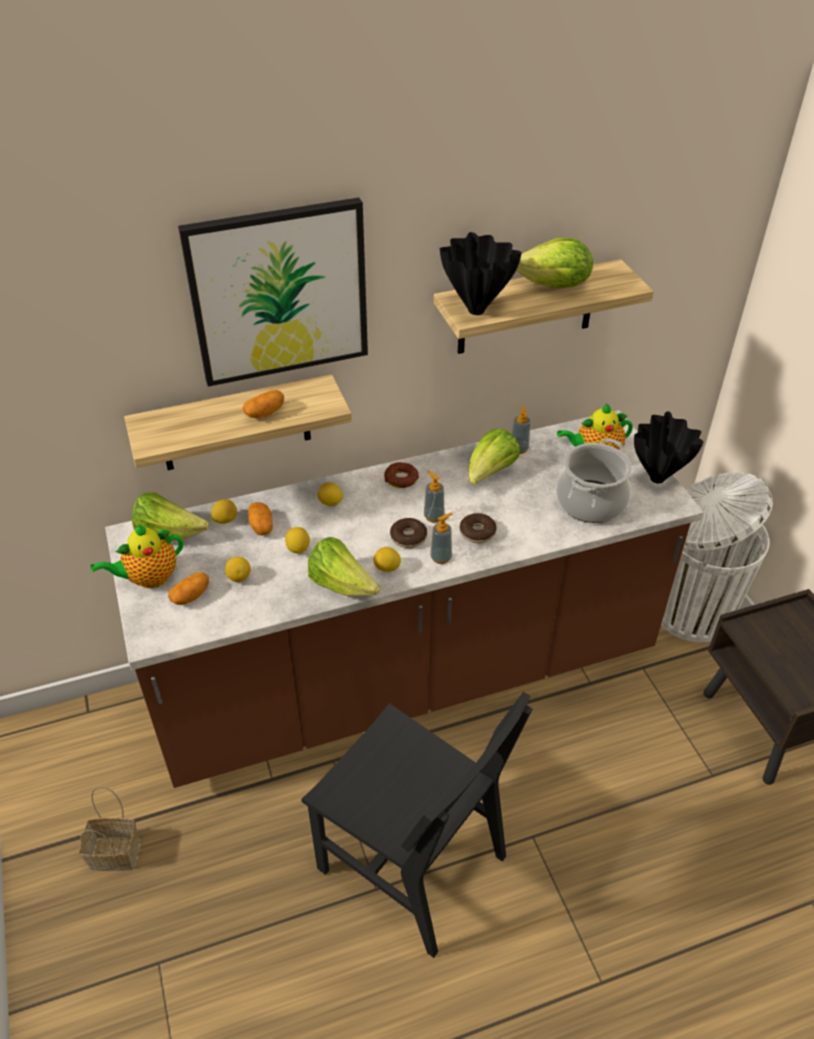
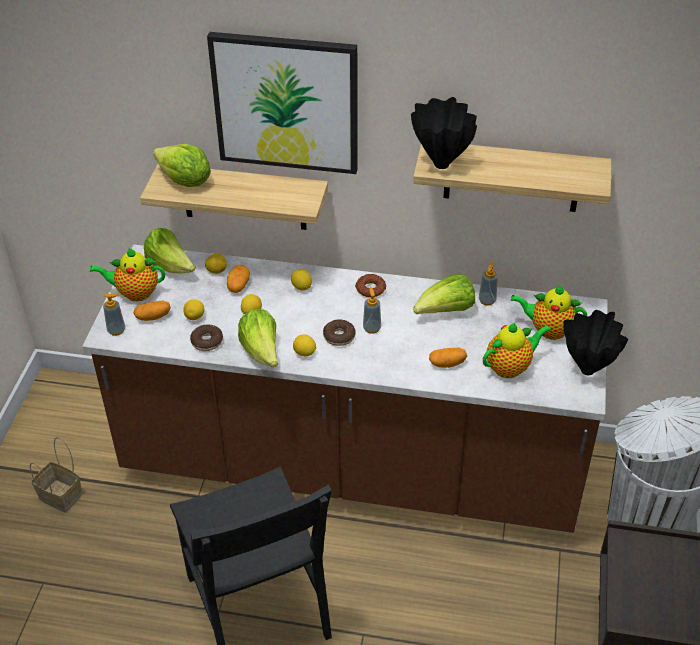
camera: 30 degrees right, 0 degrees up
(265, 413) = (253, 194): potato -> potato (447, 363)
(441, 557) = (351, 362): soap dispenser -> soap dispenser (116, 330)
(477, 532) = (395, 354): donut -> donut (207, 341)
(554, 286) = (527, 164): lettuce -> lettuce (185, 181)
(591, 502) = (510, 367): cooking pot -> teapot

